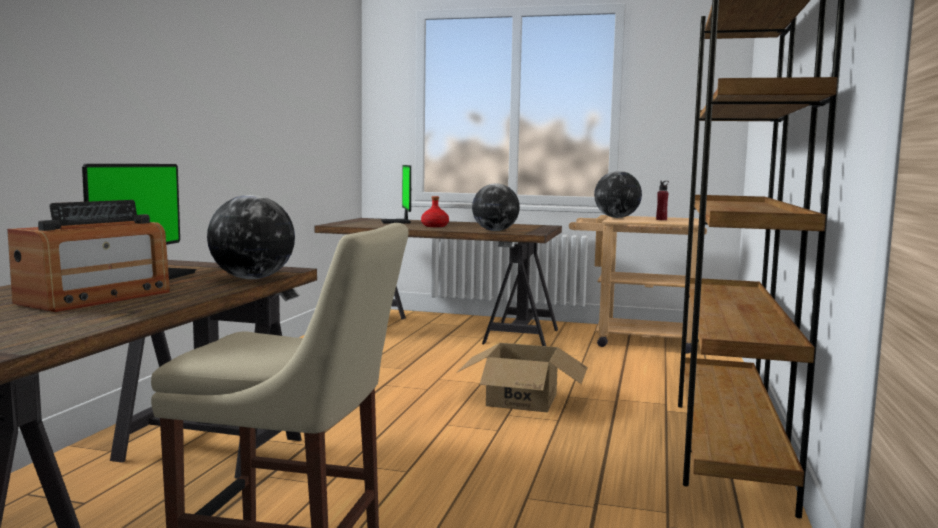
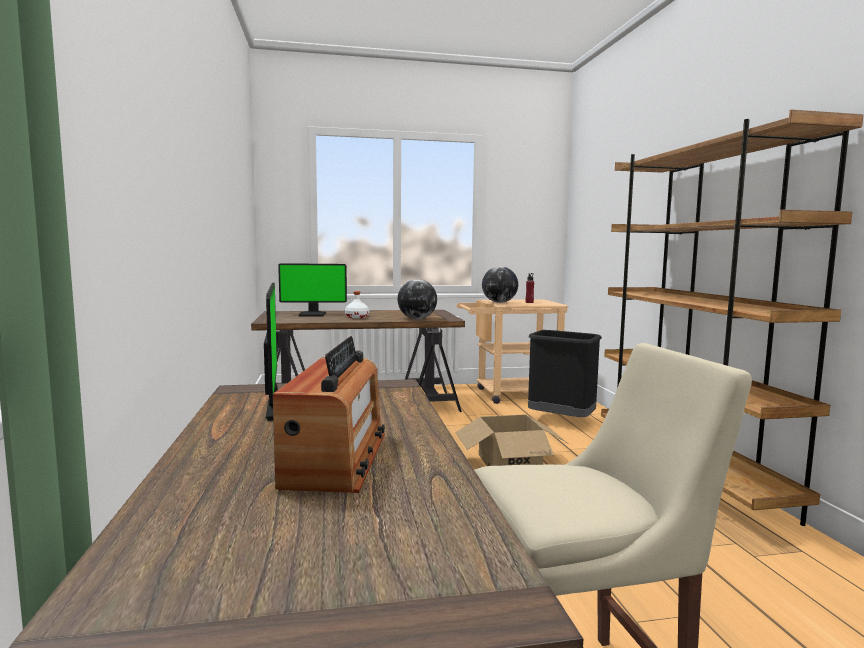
camera: 25 degrees left, 0 degrees up
(252, 278) = (403, 401): globe -> none
(397, 222) = (313, 314): monitor -> monitor turned 60 degrees counterclockwise
(435, 226) = (357, 317): red bottle -> white bottle
(656, 373) = (561, 421): none -> black trash can

